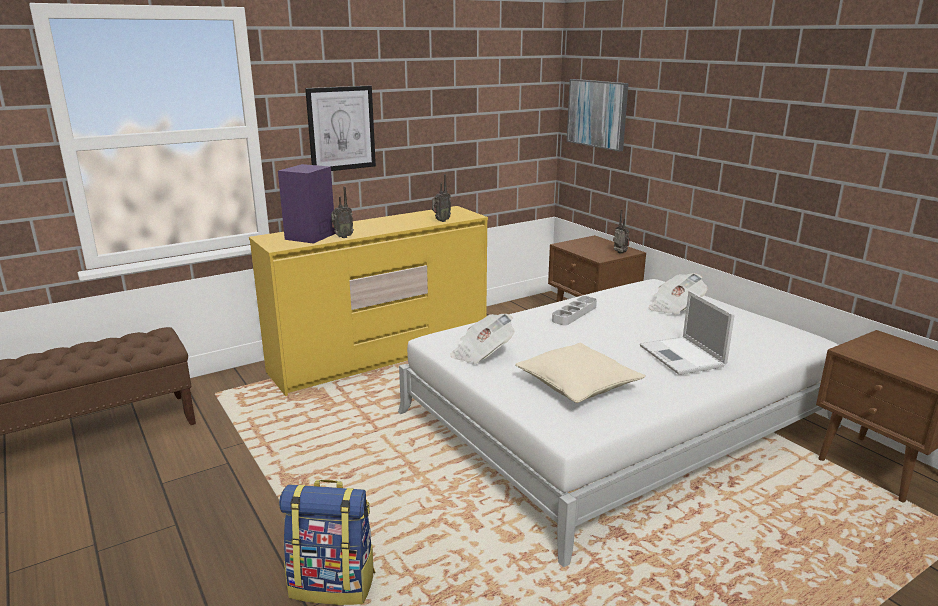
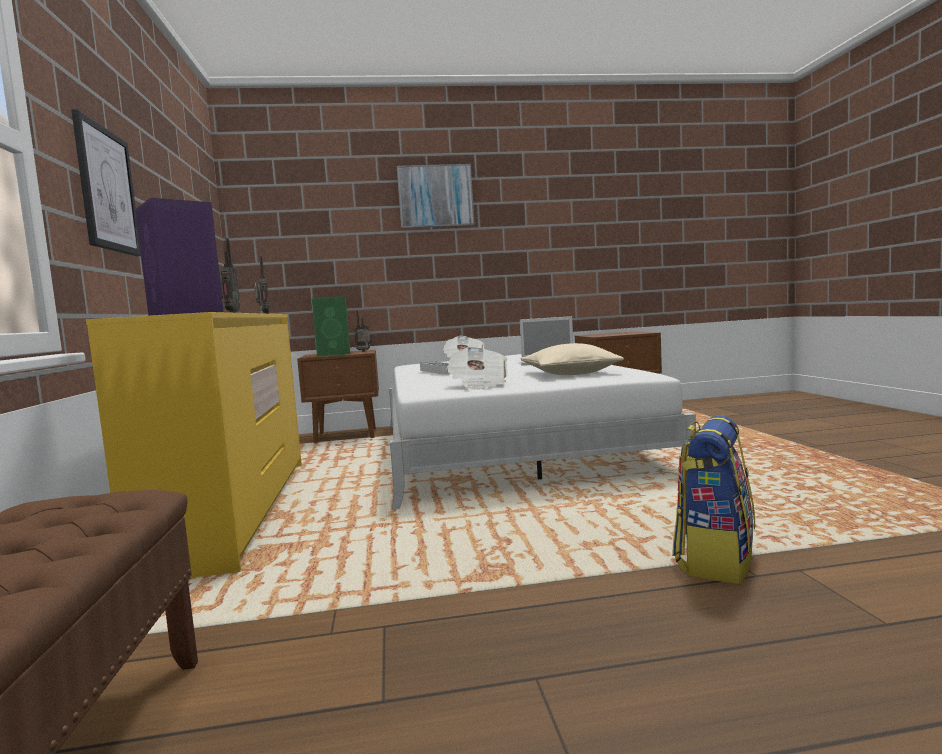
camera: 65 degrees left, 15 degrees down
(585, 249) = (334, 354): none -> green speaker
(597, 114) = (284, 237): picture -> picture (435, 196)

